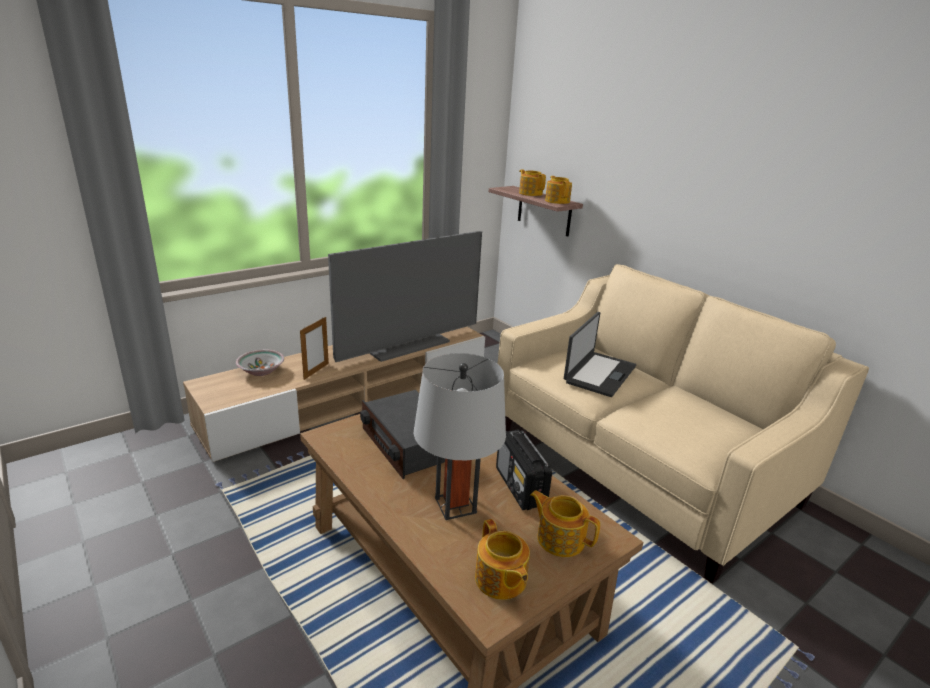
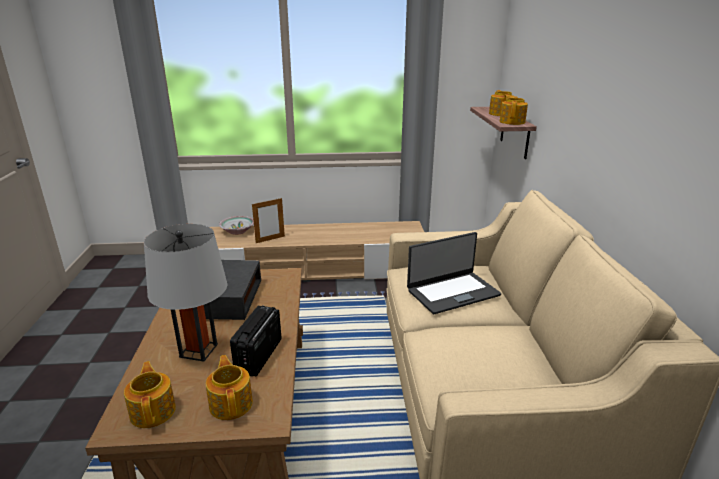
camera: 35 degrees right, 0 degrees up
(406, 343) = (356, 234): television -> none
(500, 580) = (153, 411): teapot -> teapot turned 150 degrees clockwise

